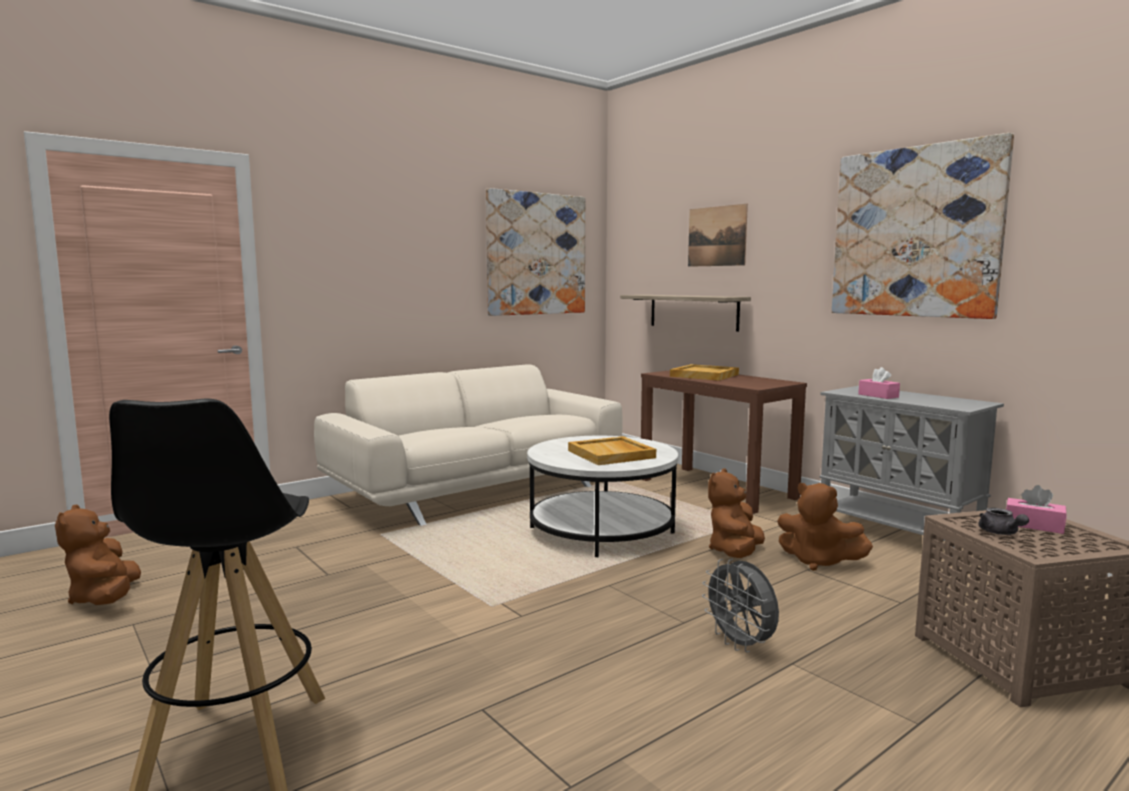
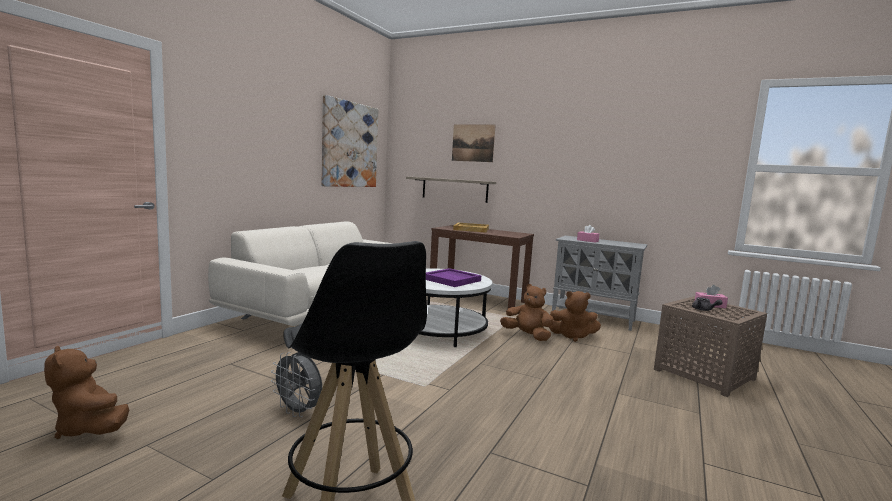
camera: 25 degrees left, 0 degrees up
(612, 454) = (452, 280): beige tray -> purple tray
(735, 553) = (527, 336): brown plush toy -> brown plush toy turned 120 degrees clockwise
(741, 644) = (584, 387): grey fan -> grey fan (298, 412)
(915, 232) = (600, 150): picture -> none

